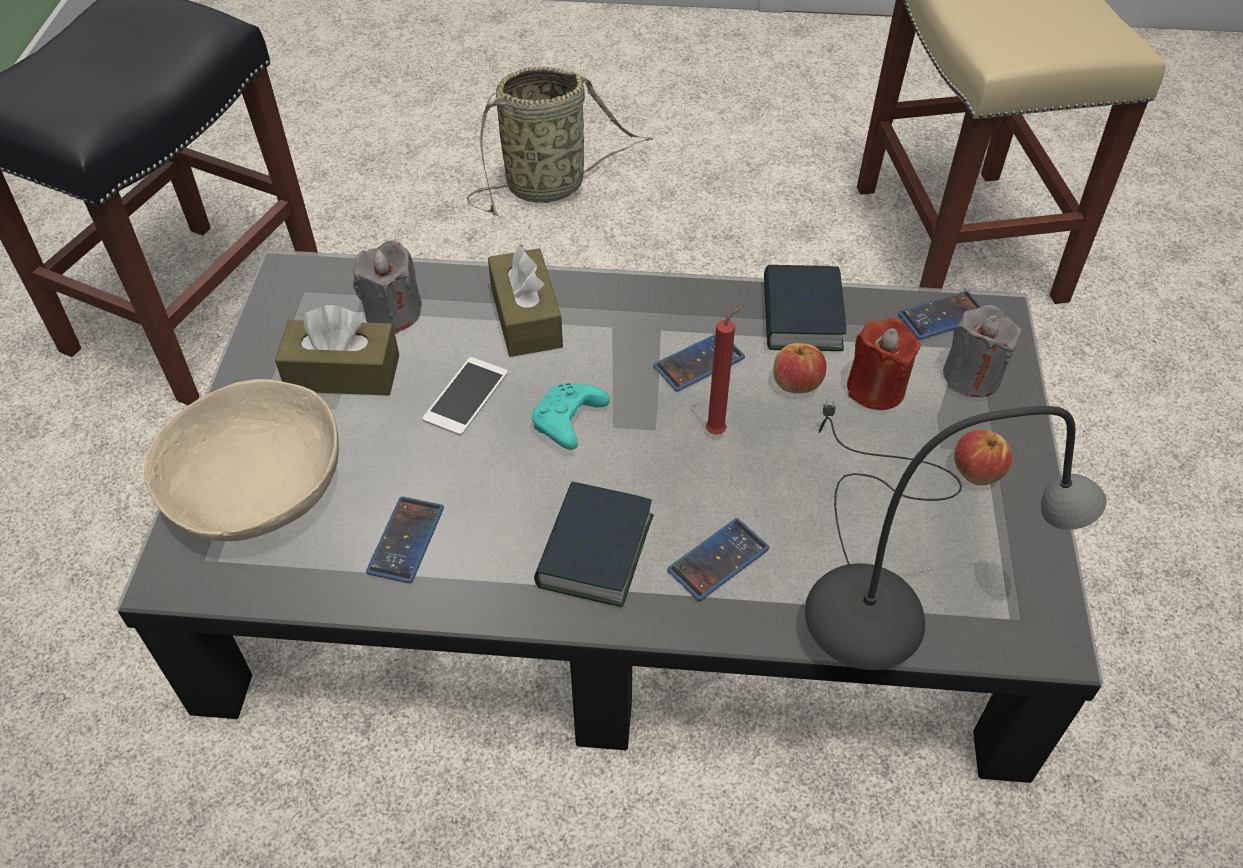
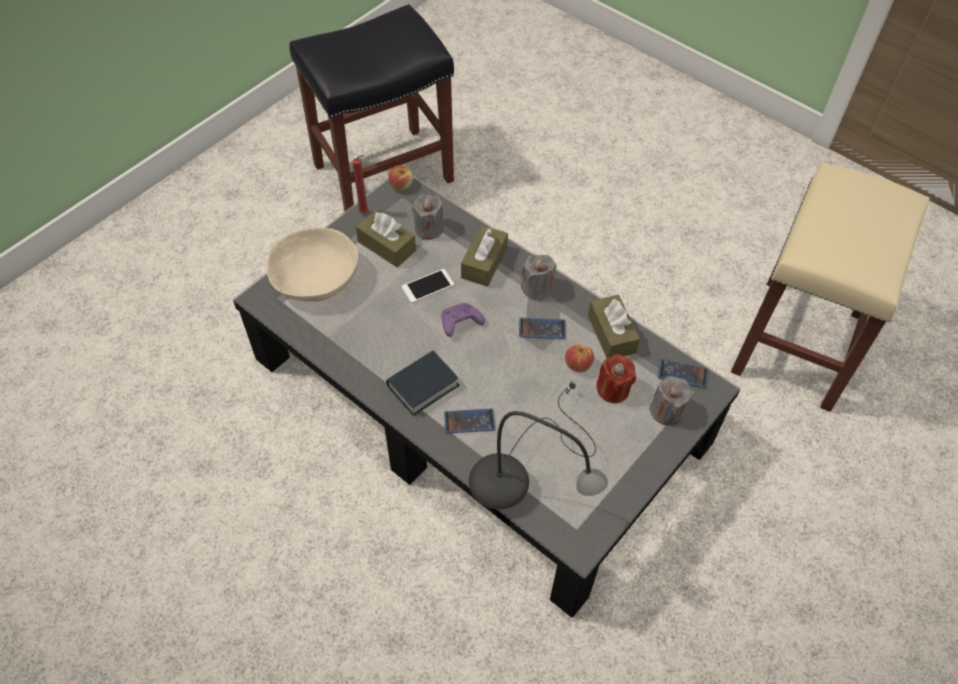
camera: 35 degrees right, 5 degrees up
(406, 540) = (354, 335): phone -> none
(551, 185) = (600, 192): basket -> none
(568, 423) = (459, 323): turquoise game controller -> purple game controller
(639, 311) = (537, 288): none -> grey candle
(718, 431) = (521, 365): red candle -> red candle (365, 213)
(801, 317) = (611, 334): book -> brown tissue box
(976, 471) = (622, 455): apple -> apple (401, 185)

